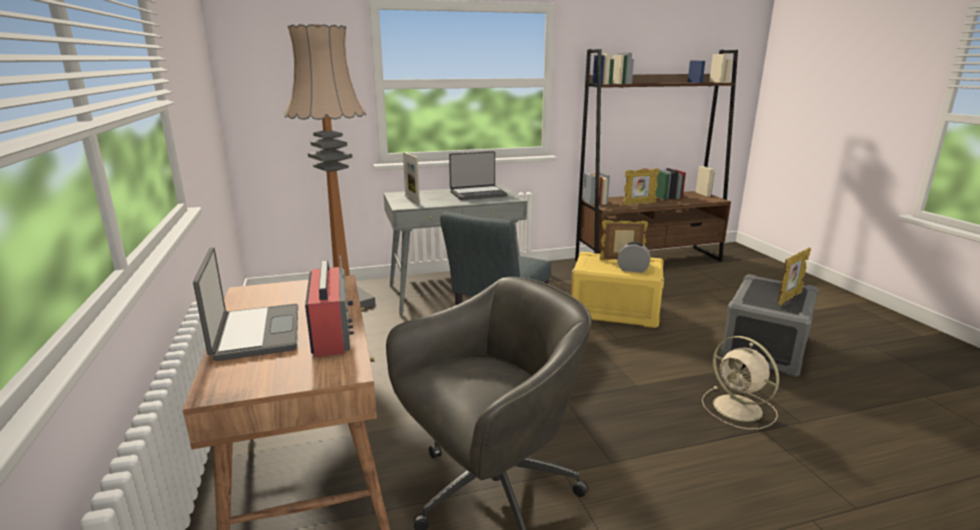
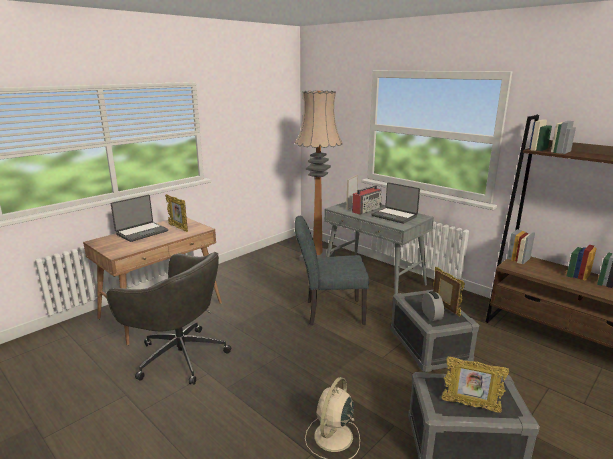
camera: 60 degrees right, 0 degrees up
(331, 332) = (149, 242): radio -> radio (366, 210)
(614, 311) = (428, 346): yellow storage box -> grey storage box
(638, 204) = (551, 276): picture frame -> picture frame (178, 228)

